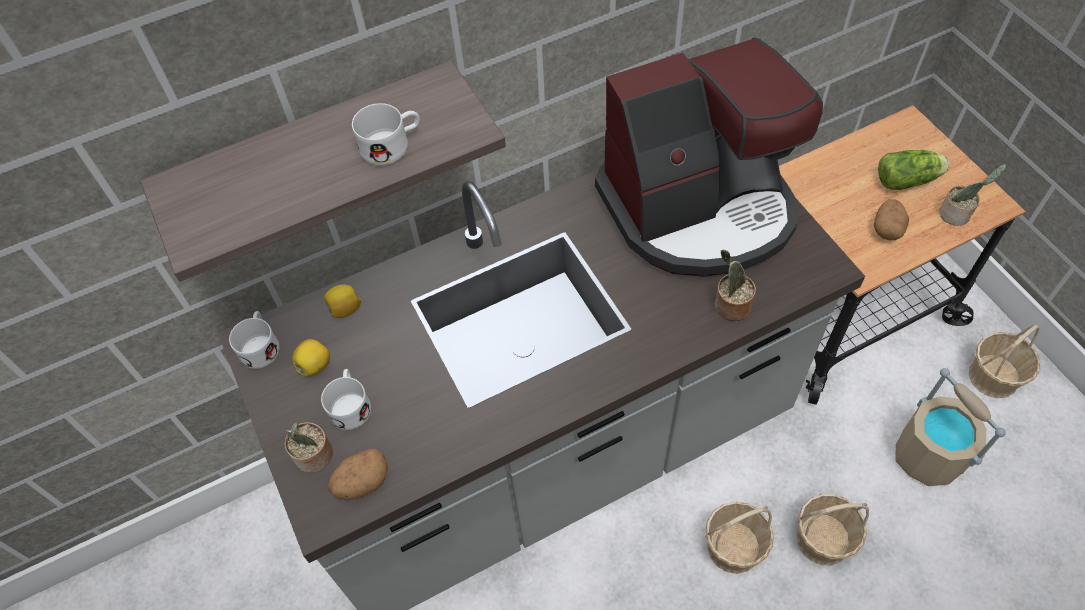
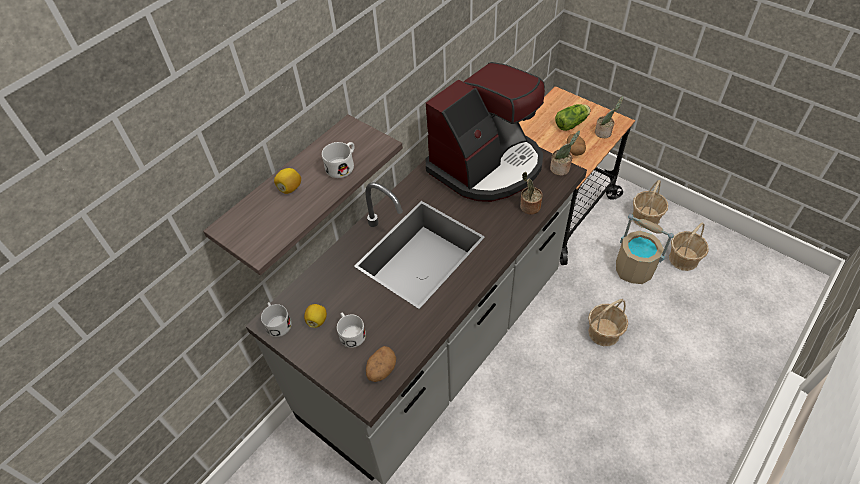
camera: 25 degrees left, 5 degrees down
(314, 457) = (345, 368): potted plant -> potted plant (561, 169)
(345, 309) = (317, 284): lemon -> lemon (290, 188)
(734, 547) = (561, 356): basket -> basket (683, 259)

